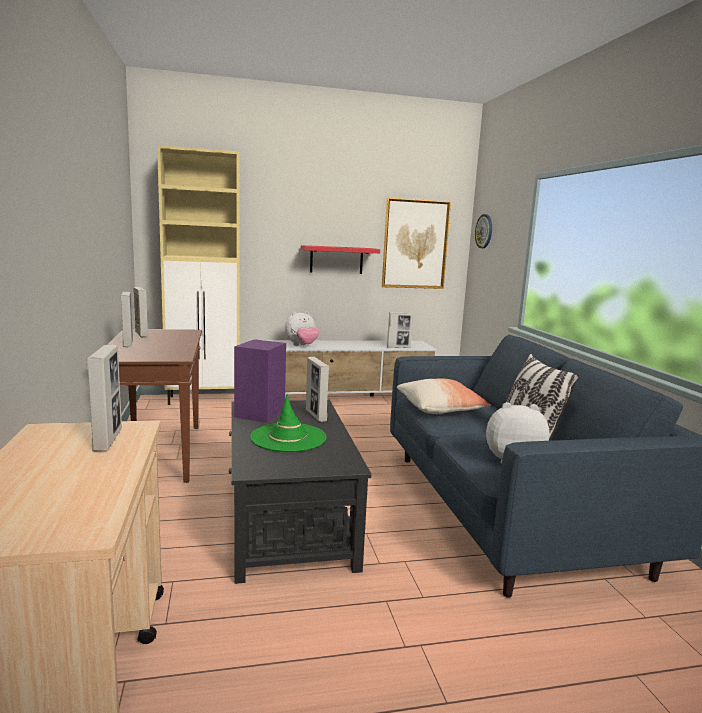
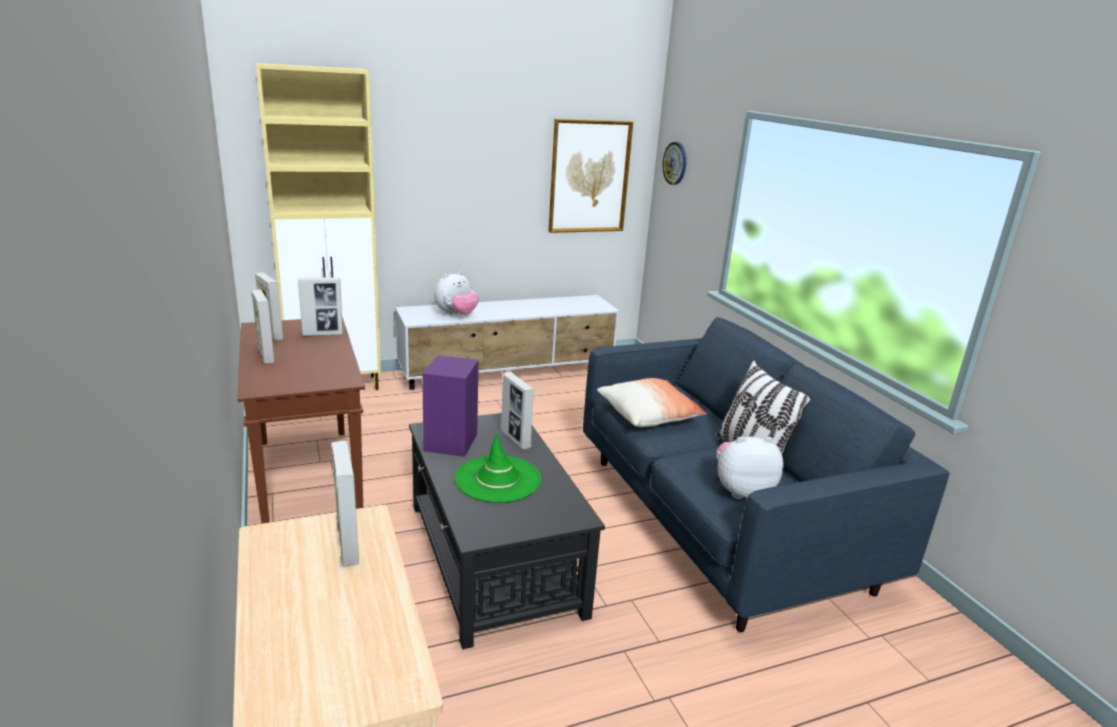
camera: 10 degrees left, 10 degrees up
(336, 259) = (492, 200): red shelf -> none
(398, 347) = (573, 310): picture frame -> picture frame (323, 334)

